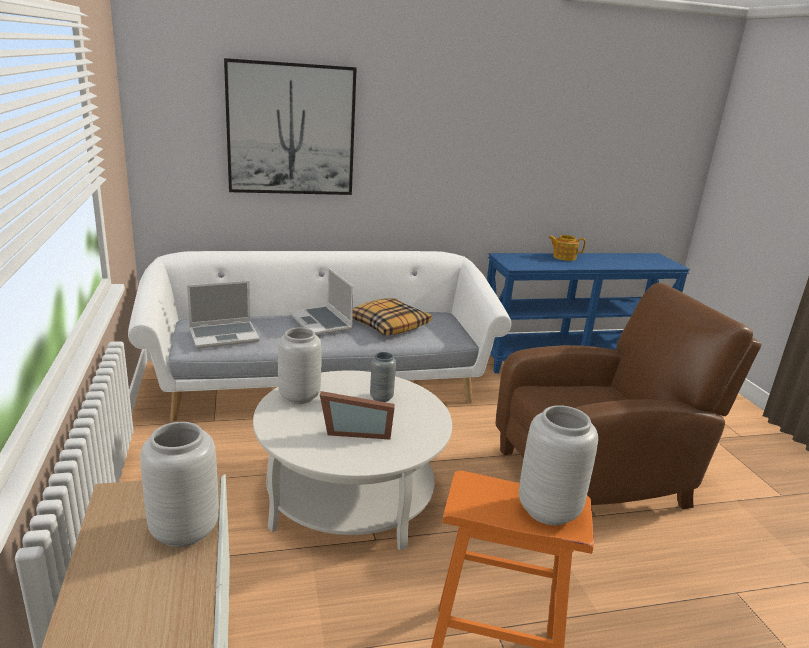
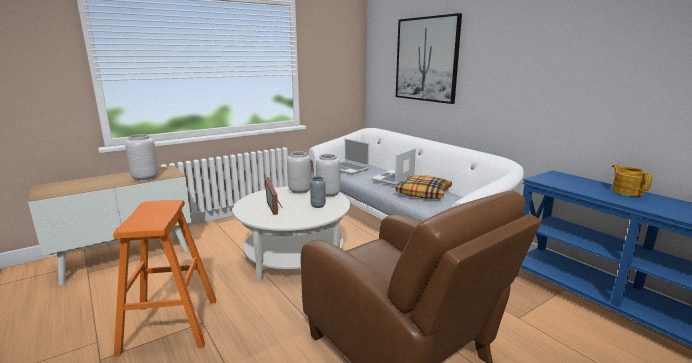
camera: 70 degrees right, 5 degrees down
(547, 510) = (146, 219): grey vase -> grey vase (328, 194)

